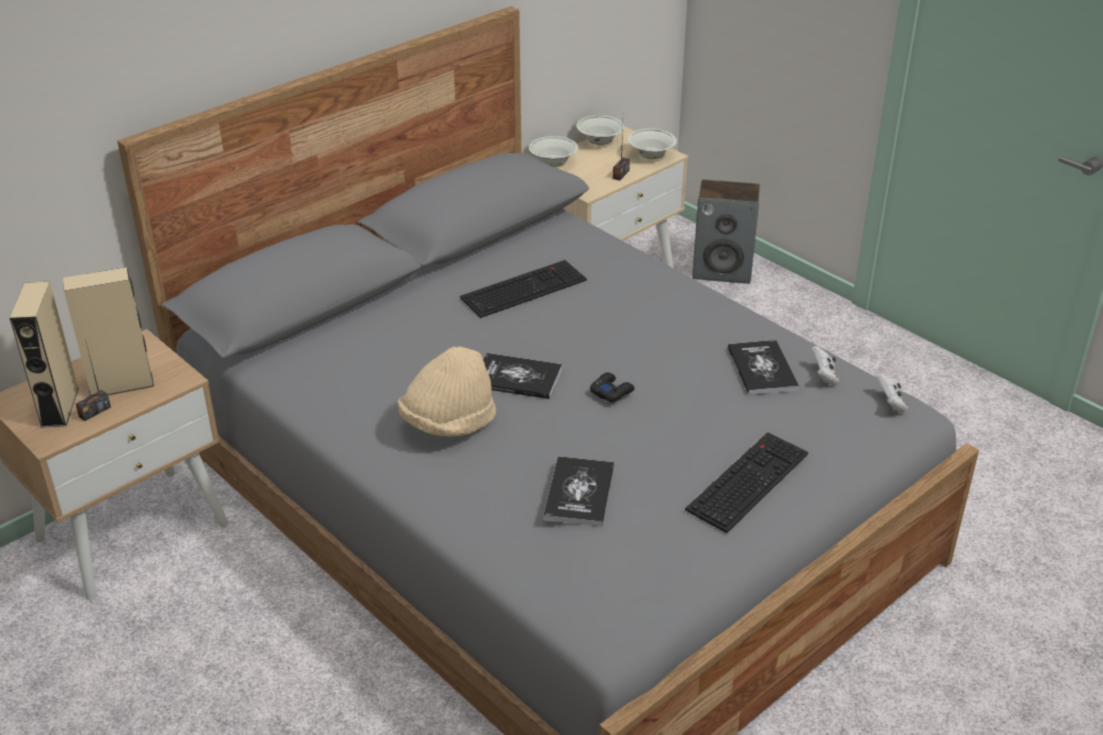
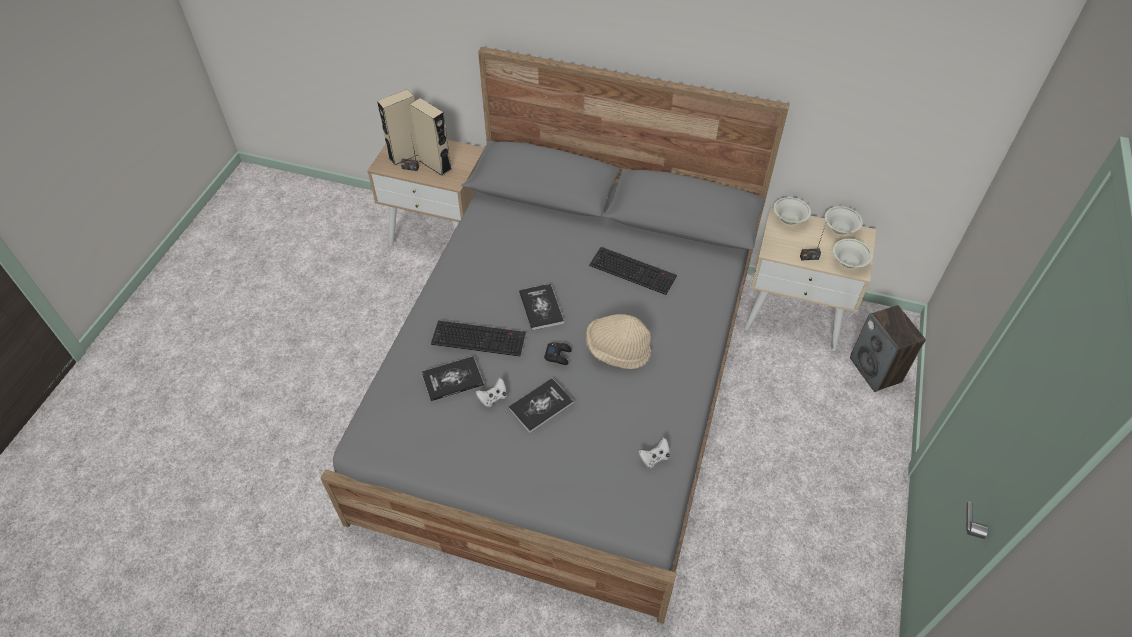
camera: 60 degrees right, 15 degrees up
(448, 423) = (481, 298): beige hat -> beige hat (617, 350)
(746, 480) = (518, 454): keyboard -> keyboard (480, 338)
(762, 369) = (638, 421): book -> book (541, 406)
(890, 404) = (651, 506): white game controller -> white game controller (493, 398)

